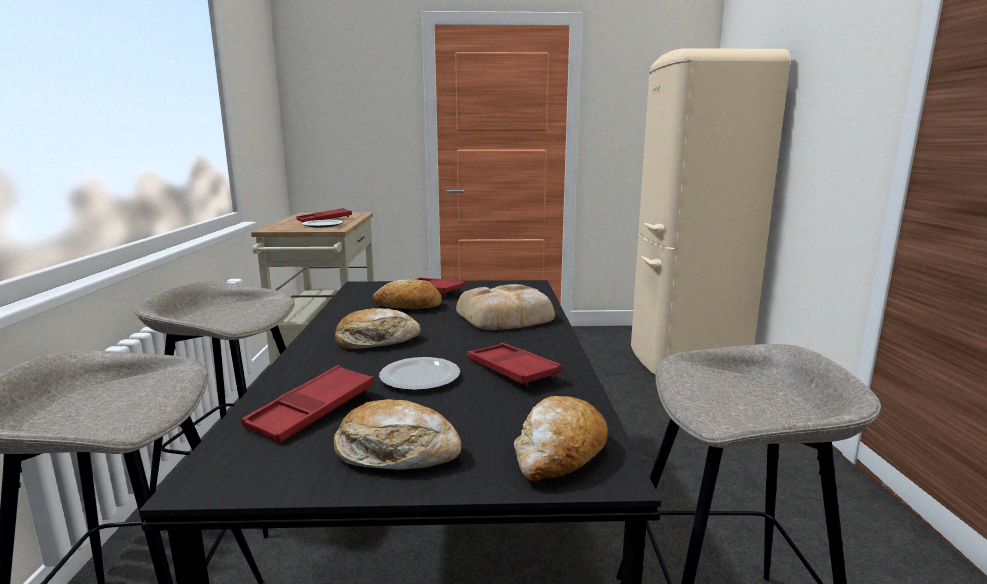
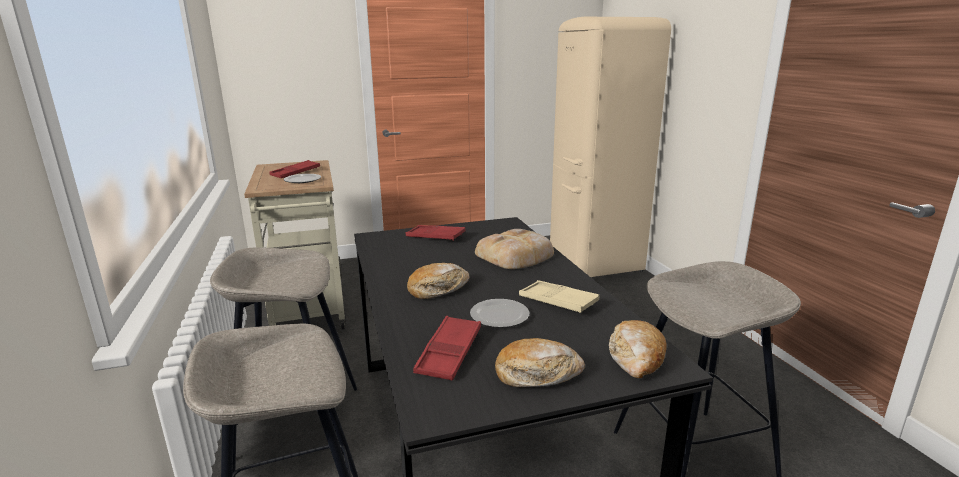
camera: 15 degrees left, 5 degrees up
(408, 306) = (431, 254): bread -> none
(511, 370) = (557, 301): red tray -> beige tray

